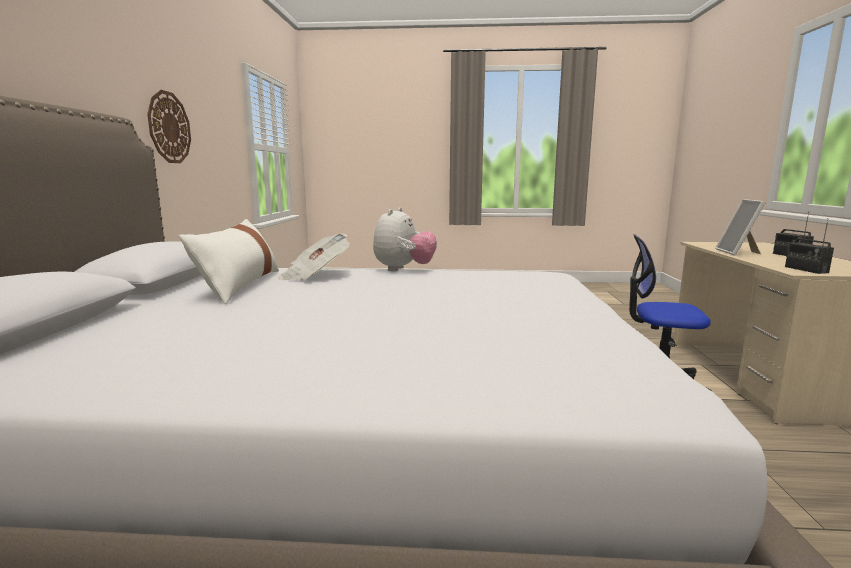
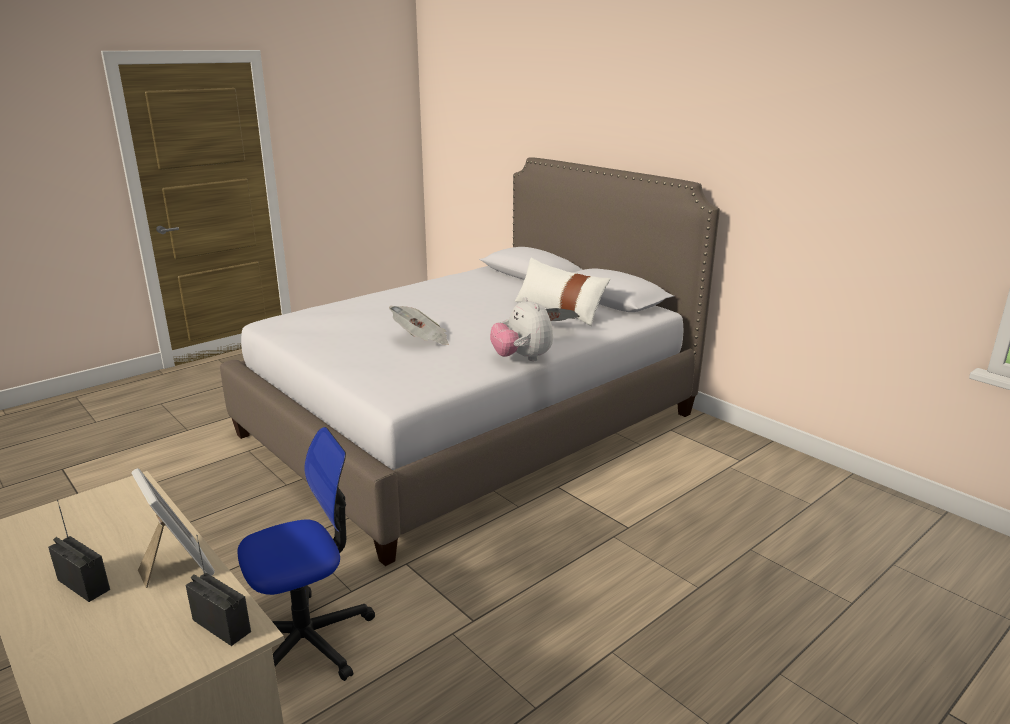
camera: 135 degrees right, 10 degrees up
(169, 127) = (788, 192): wall clock -> none
(450, 297) = (421, 340): none -> newspaper
(806, 270) = (115, 498): radio -> radio (222, 625)

